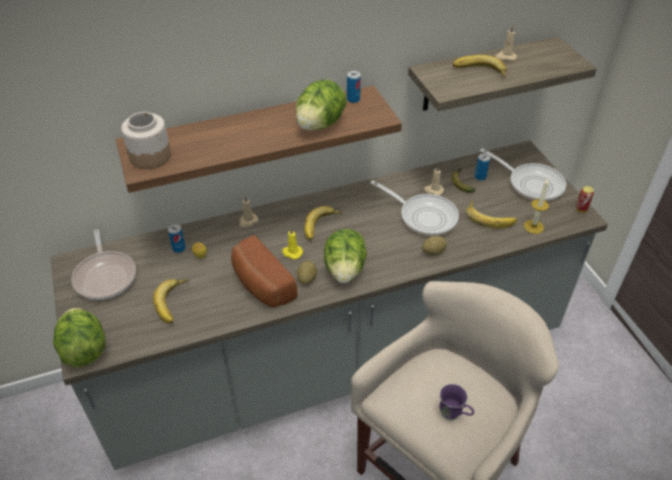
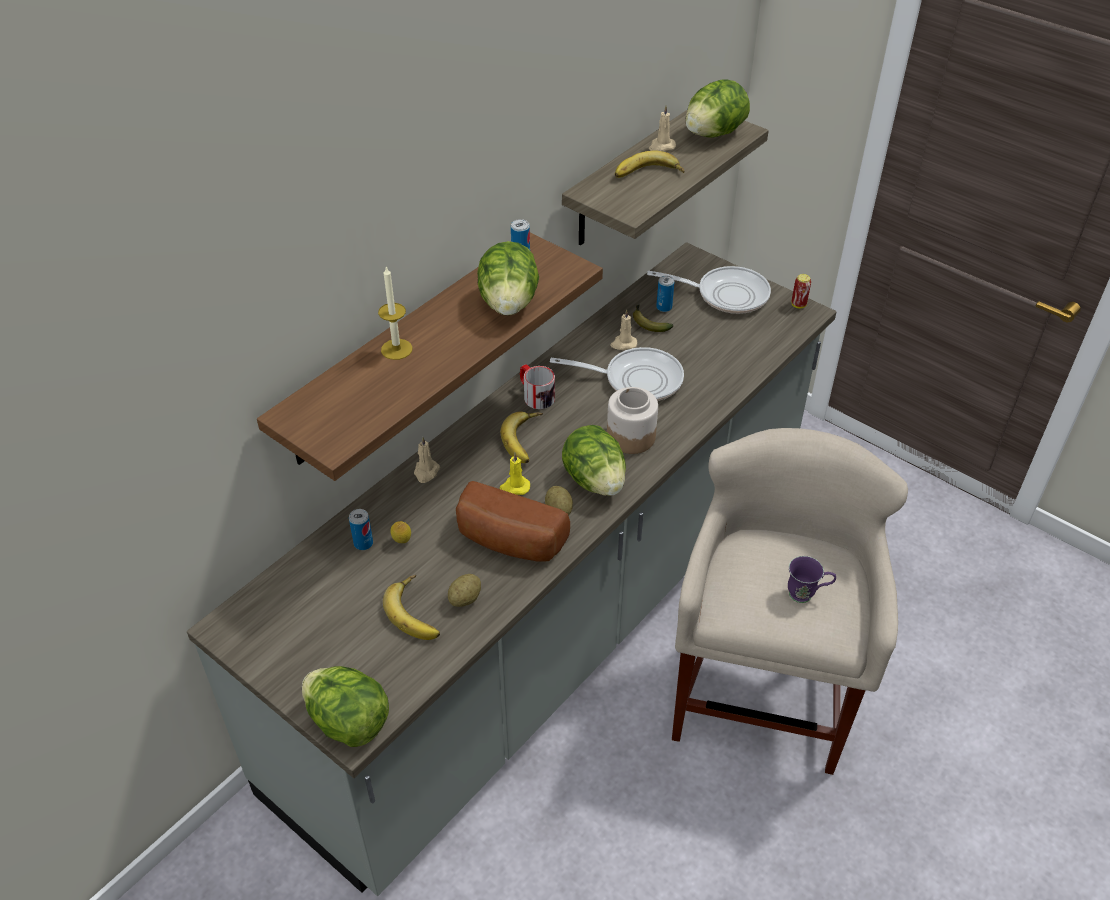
camera: 30 degrees left, 0 degrees up
(105, 276) = (293, 621): frying pan -> none
(150, 156) = (329, 422): jar -> jar (630, 436)
(350, 201) = (535, 395): none -> mug
(433, 251) = (678, 417): potato -> potato (465, 599)
(490, 217) = (710, 351): banana -> none
(533, 227) = (764, 344): candle -> candle (396, 349)
(551, 59) = (714, 133): none -> lettuce

